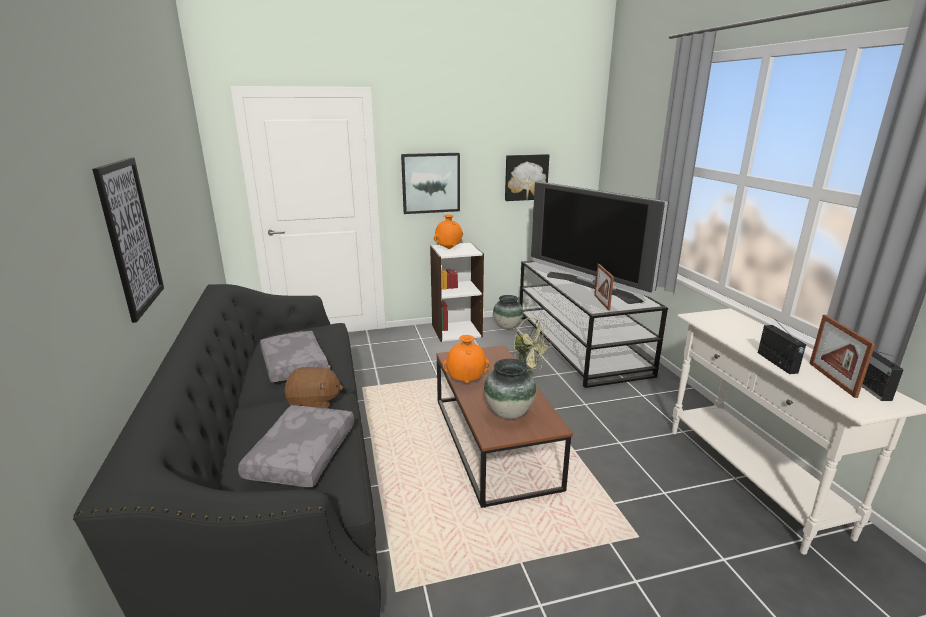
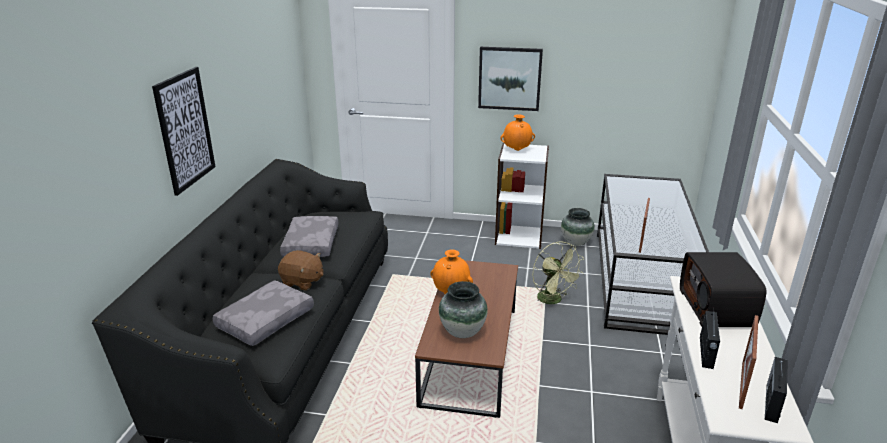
camera: 25 degrees right, 5 degrees up
(526, 177) = (620, 81): picture -> none
(591, 287) = (650, 221): television -> none
(740, 329) = (717, 308): none -> radio

